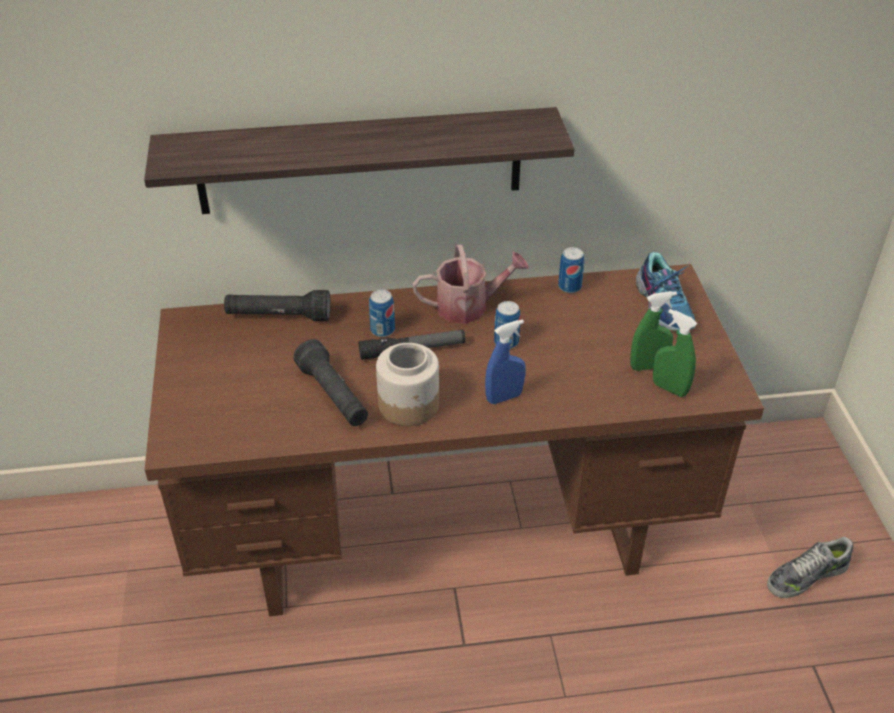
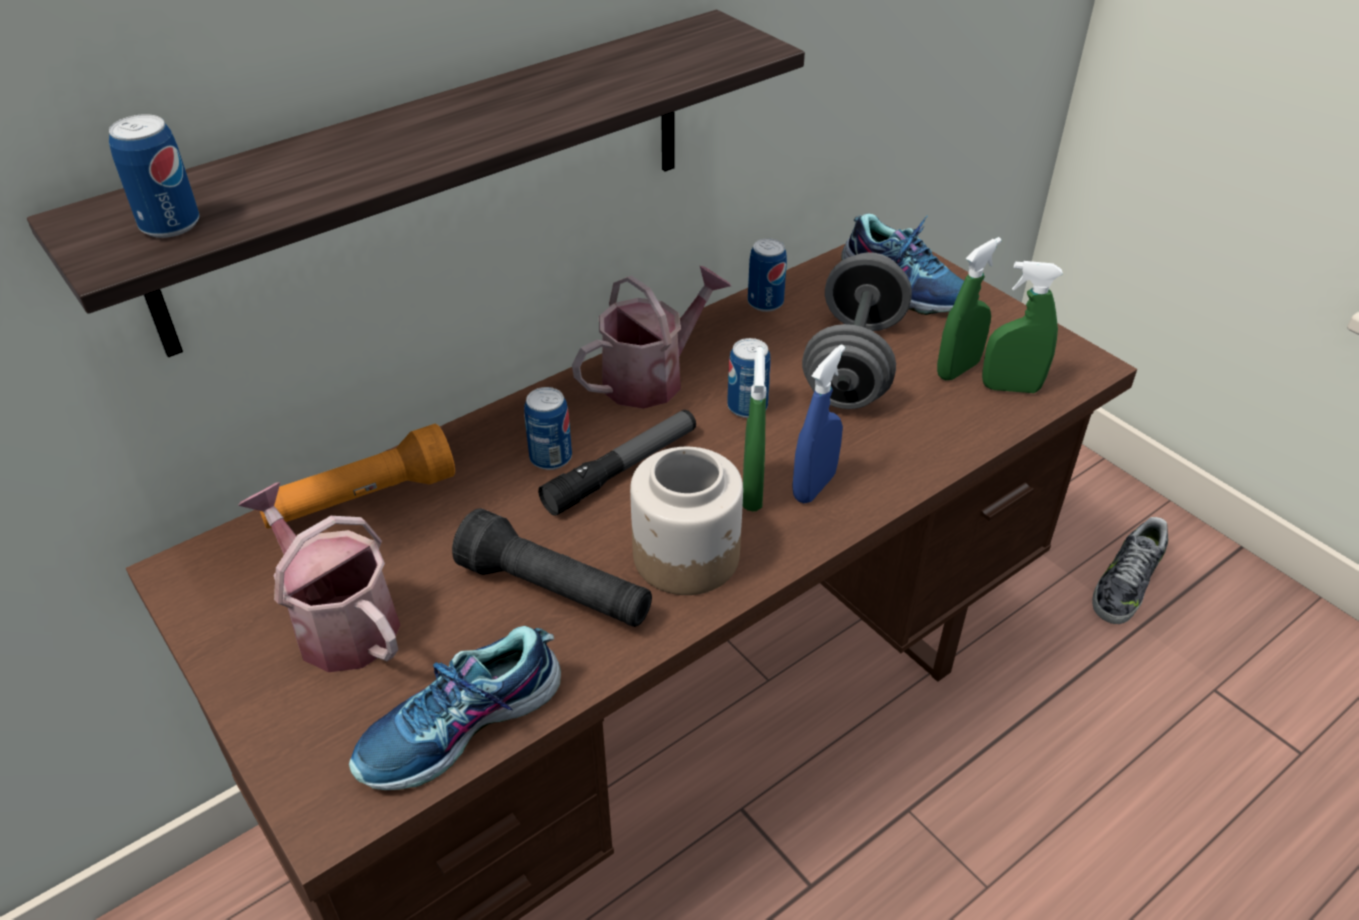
camera: 30 degrees left, 0 degrees up
(199, 156) = (170, 225): none -> can
(230, 369) = (338, 621): none -> watering can
(248, 437) = (462, 727): none -> shoe
(279, 316) = (360, 500): black flashlight -> orange flashlight
(469, 387) = (752, 492): none -> green spray bottle
(589, 340) = (854, 363): none -> grey dumbbell

